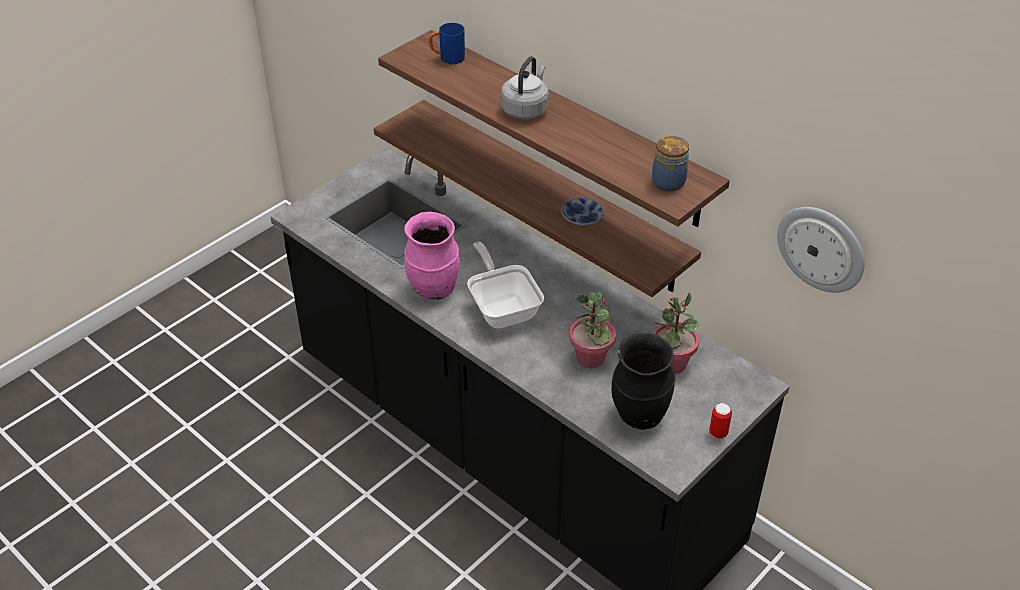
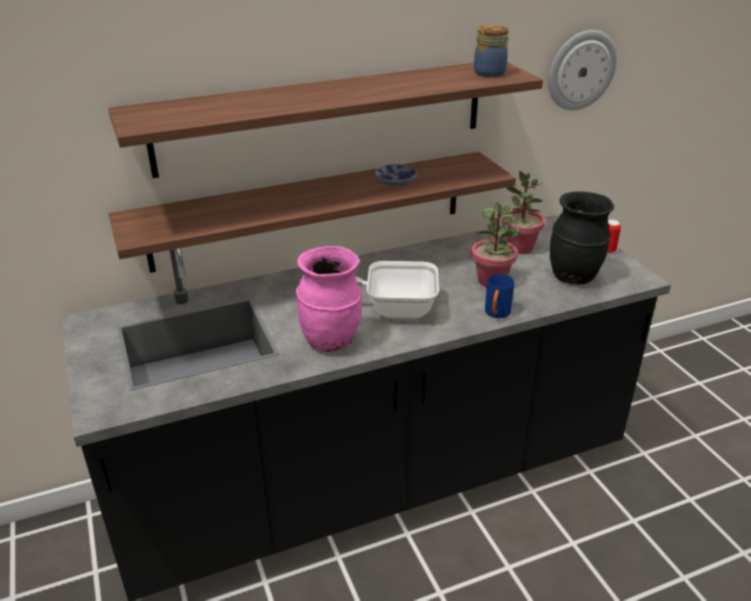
camera: 65 degrees left, 10 degrees down
(447, 58) = (179, 108): blue mug -> blue mug (496, 314)
(526, 109) = (320, 95): grey kettle -> none

